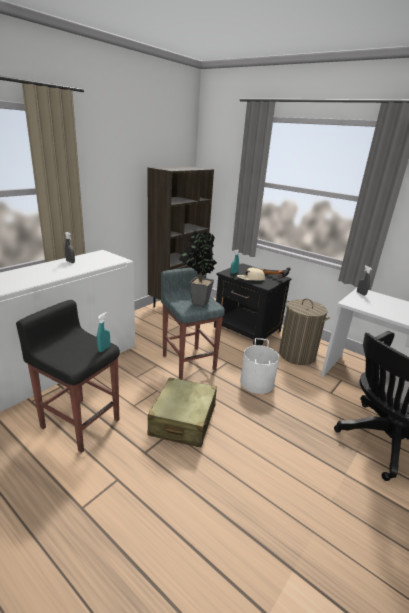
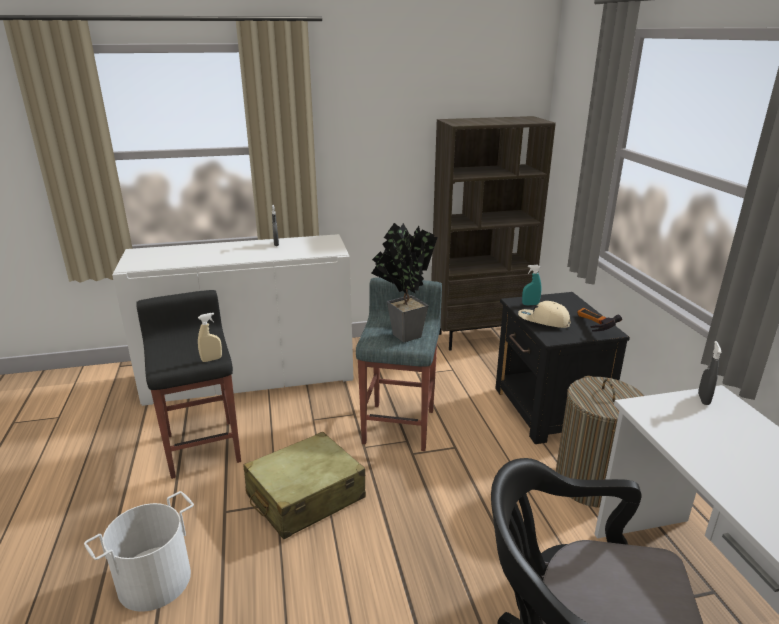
camera: 40 degrees right, 0 degrees up
(104, 349) = (211, 359): turquoise spray bottle -> beige spray bottle
(257, 382) = (465, 495): white bucket -> white bucket (155, 581)

